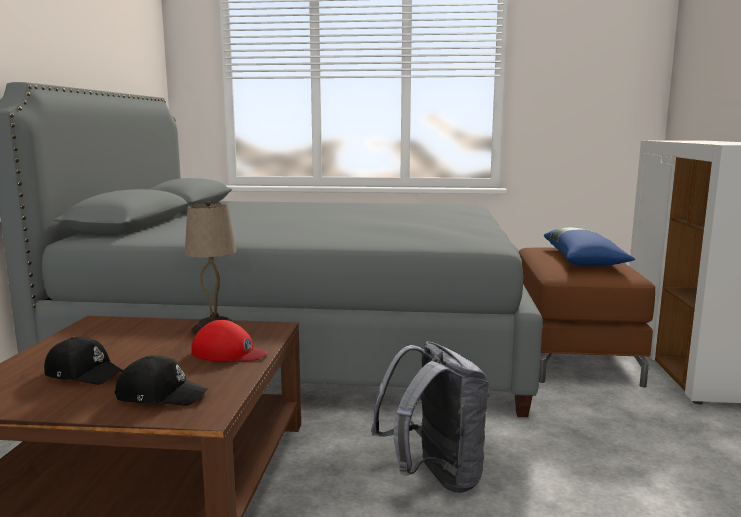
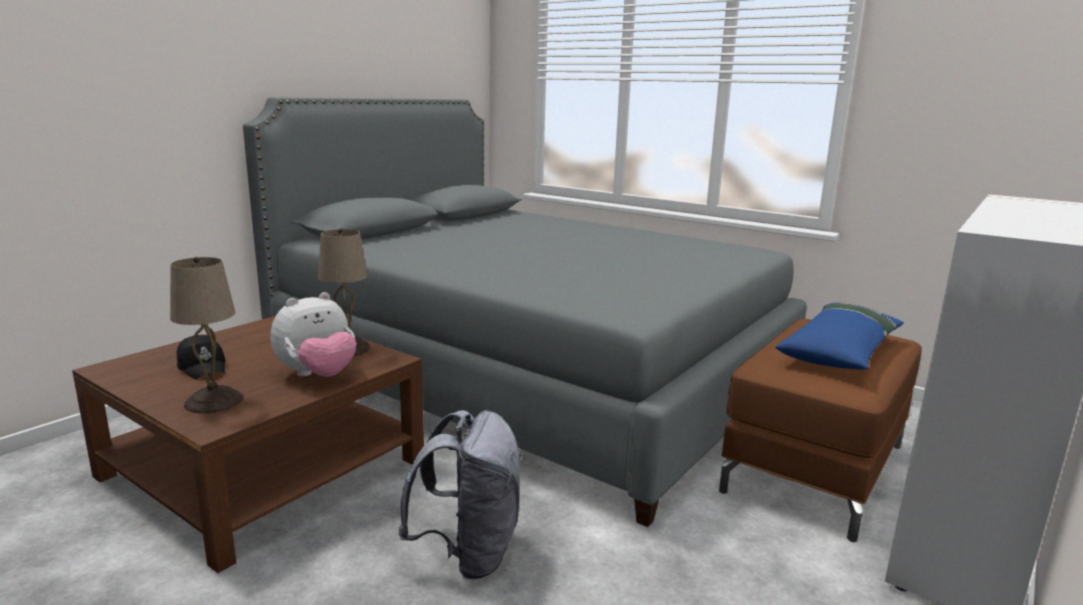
camera: 30 degrees right, 5 degrees up
(161, 395) = (214, 400): black cap -> beige table lamp
(229, 353) = (318, 375): red cap -> plush toy

